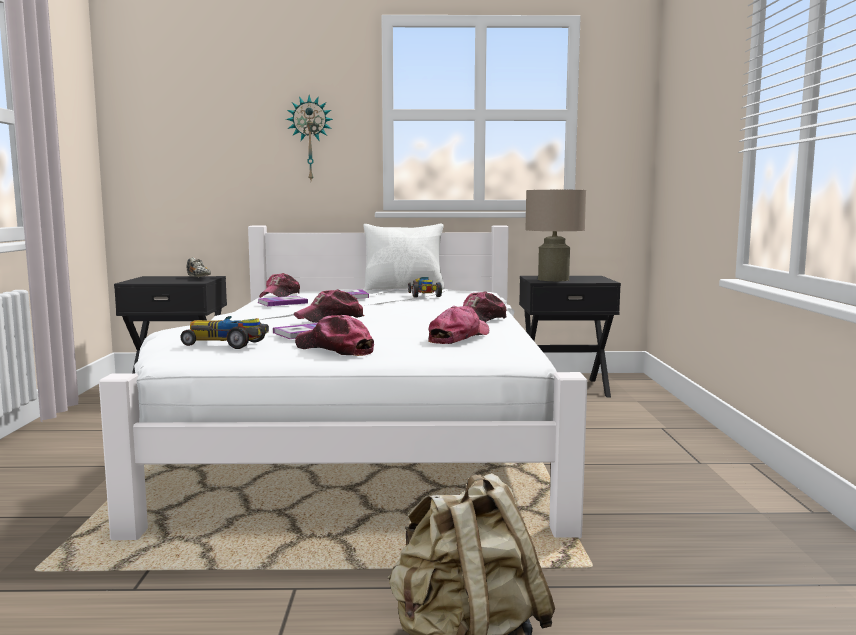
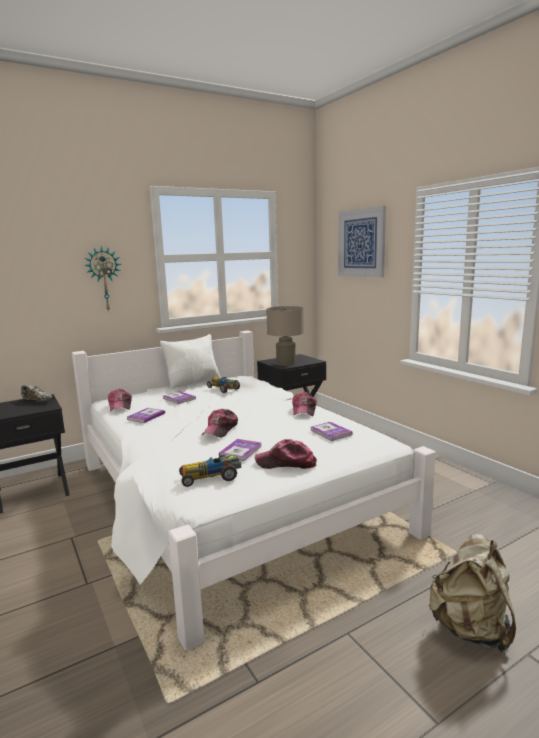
camera: 30 degrees left, 5 degrees up
(458, 337) = (330, 432): cap -> book
(697, 83) = (361, 243): none -> picture

